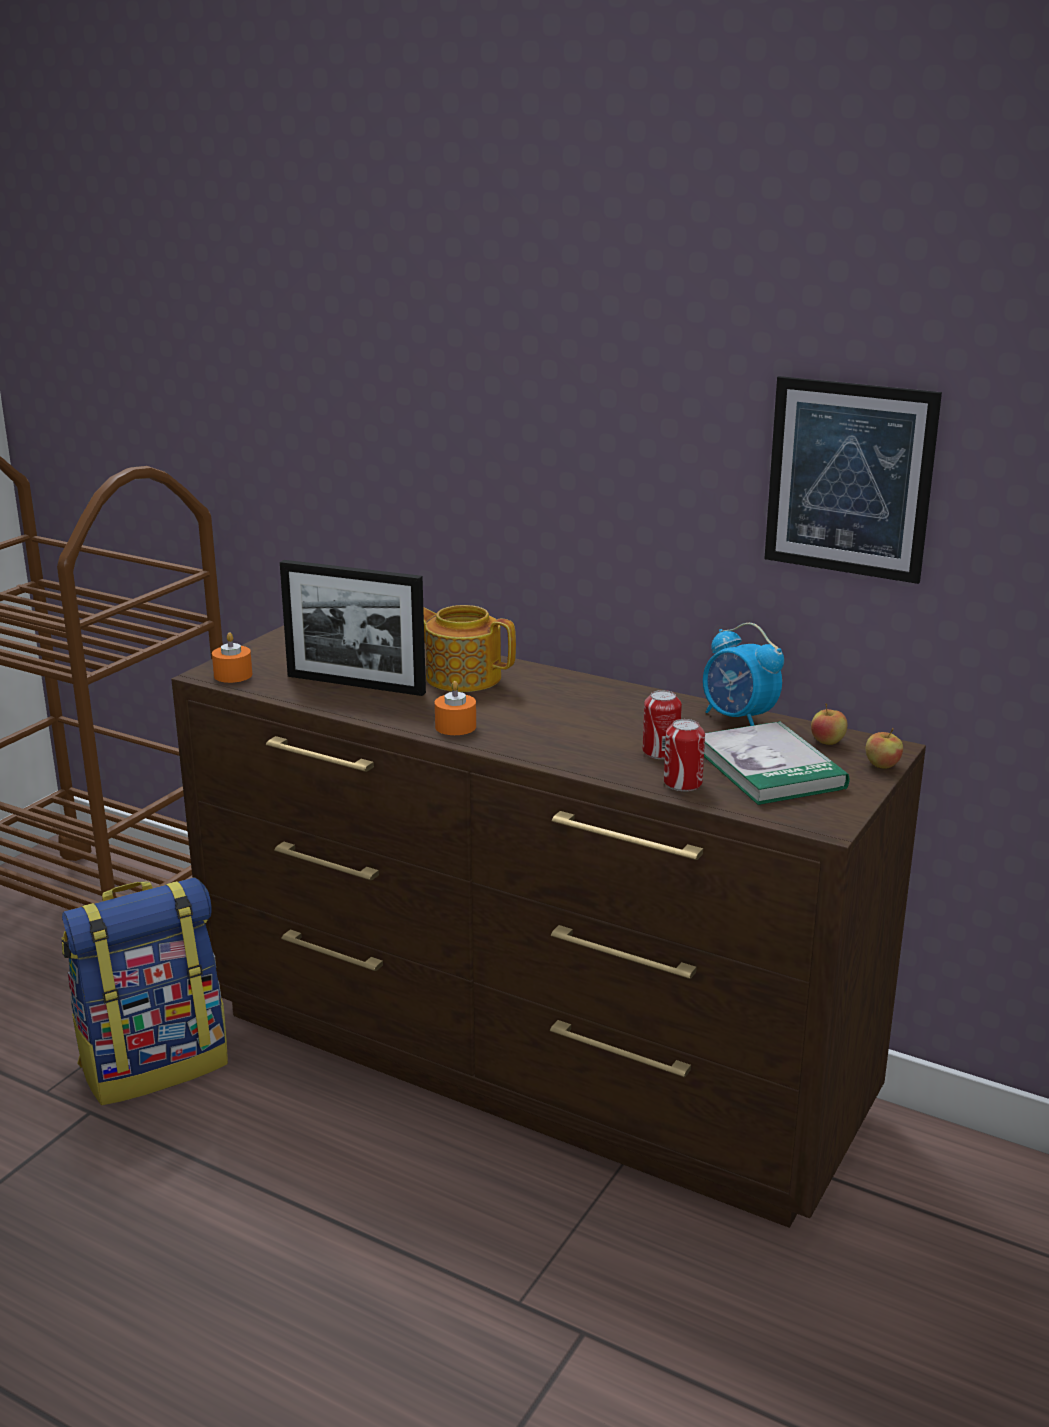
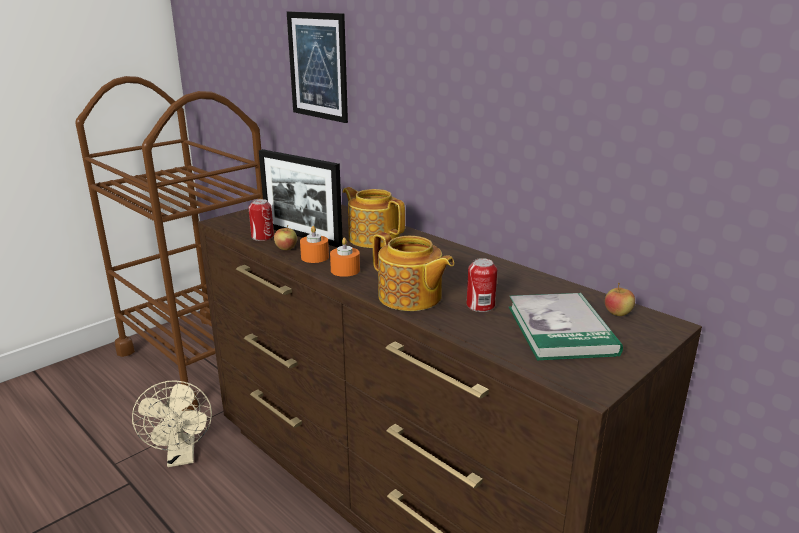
camera: 15 degrees right, 0 degrees up
(155, 1064) = (182, 457): backpack -> beige fan
(233, 675) = (234, 223): orange candle -> orange candle (315, 257)
(567, 752) = (410, 297): none -> teapot
(682, 783) = (484, 333): can -> can (262, 237)
(738, 718) = (553, 287): alarm clock -> none
(849, 479) = (655, 101): picture -> picture (317, 66)
(882, 765) = (658, 339): apple -> apple (286, 248)

